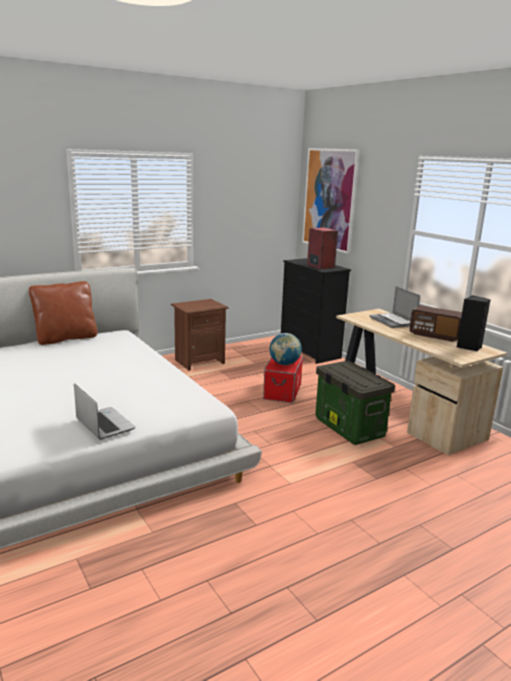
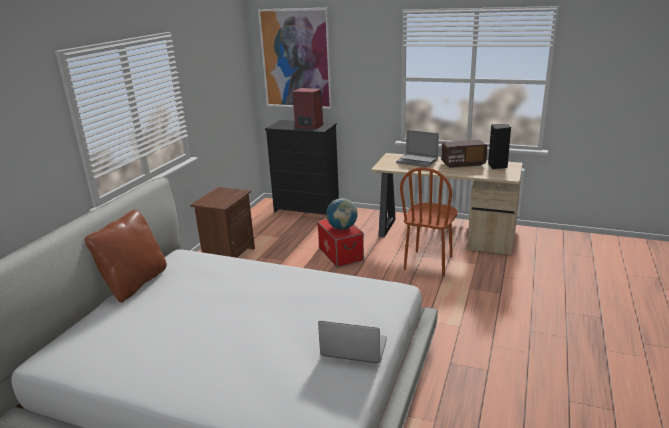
camera: 35 degrees left, 5 degrees up
(347, 427) = (428, 263): storage box -> brown chair

